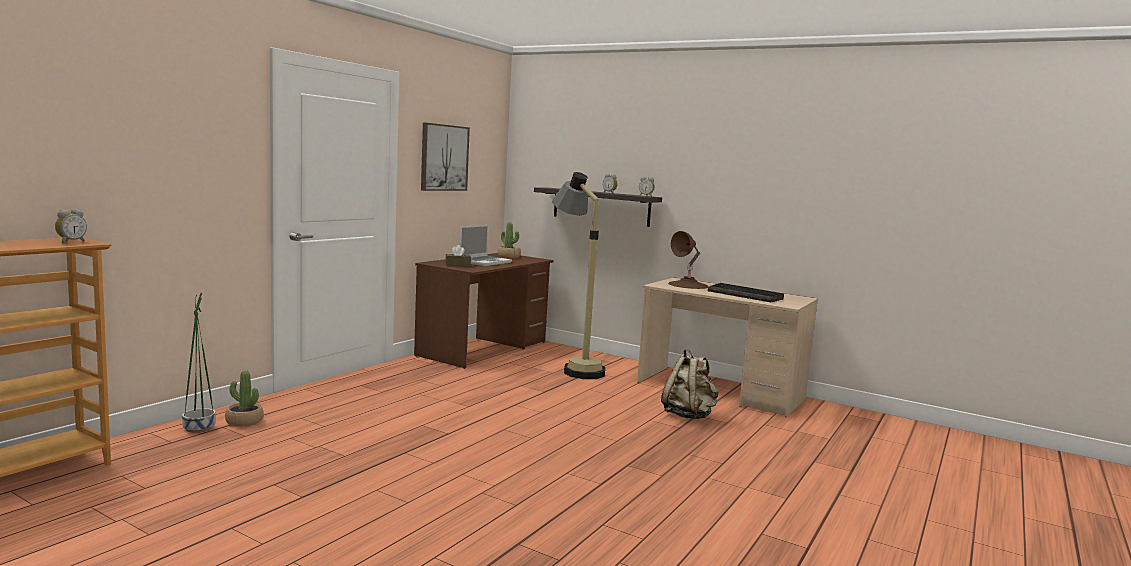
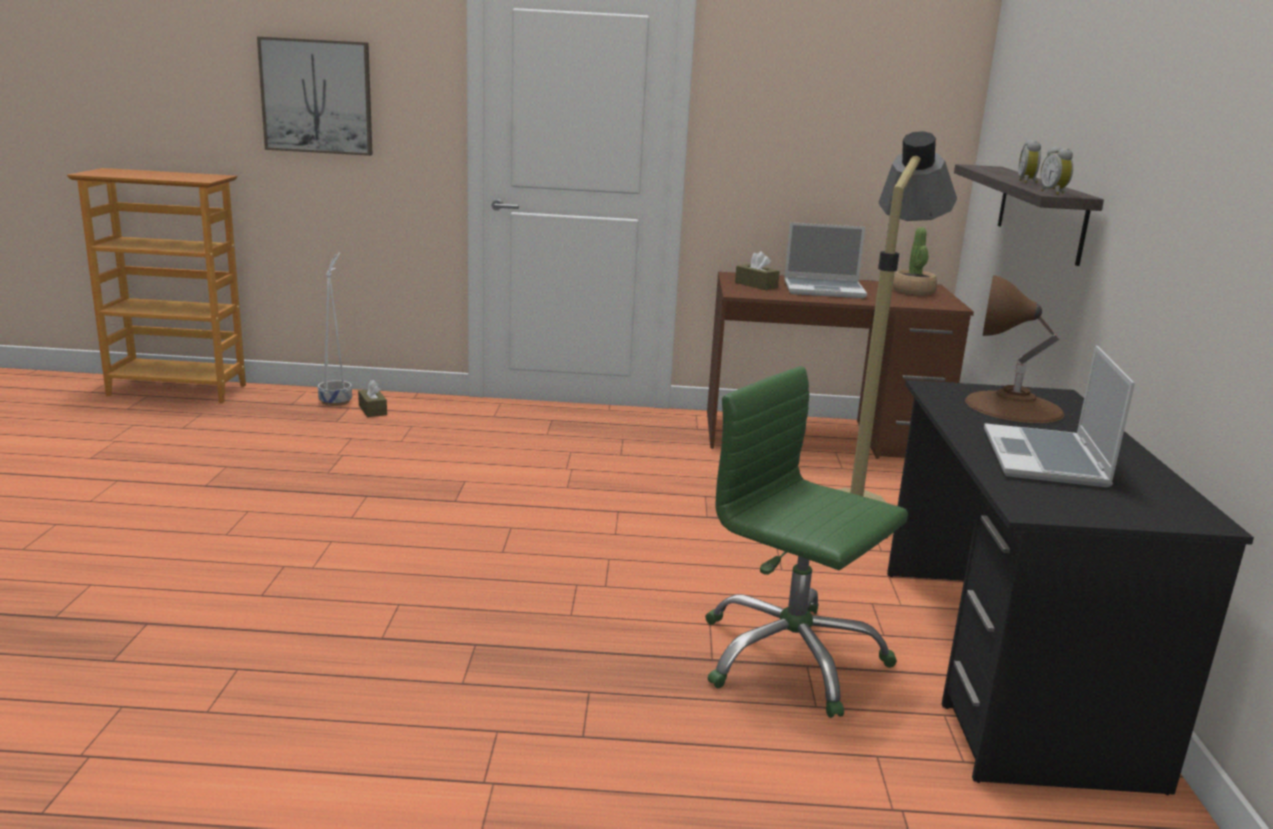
camera: 60 degrees right, 10 degrees up
(70, 242) = (199, 177): alarm clock -> none
(199, 428) = (336, 401): green planter -> white planter
(244, 421) = (372, 410): potted plant -> brown tissue box
(444, 157) = (800, 103): picture -> picture (317, 96)
(688, 415) = (790, 657): beige backpack -> green office chair
(720, 391) = (1005, 667): beige desk -> black desk
(746, 295) = (1046, 460): keyboard -> laptop

